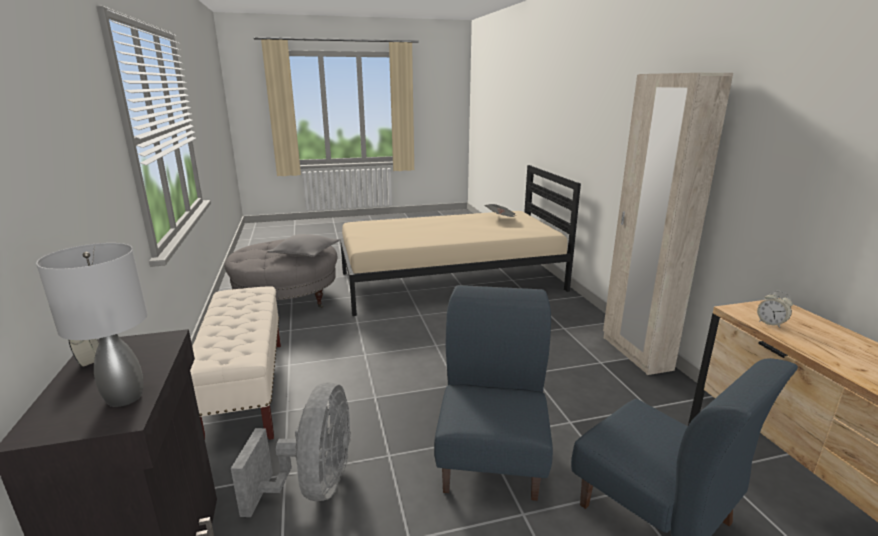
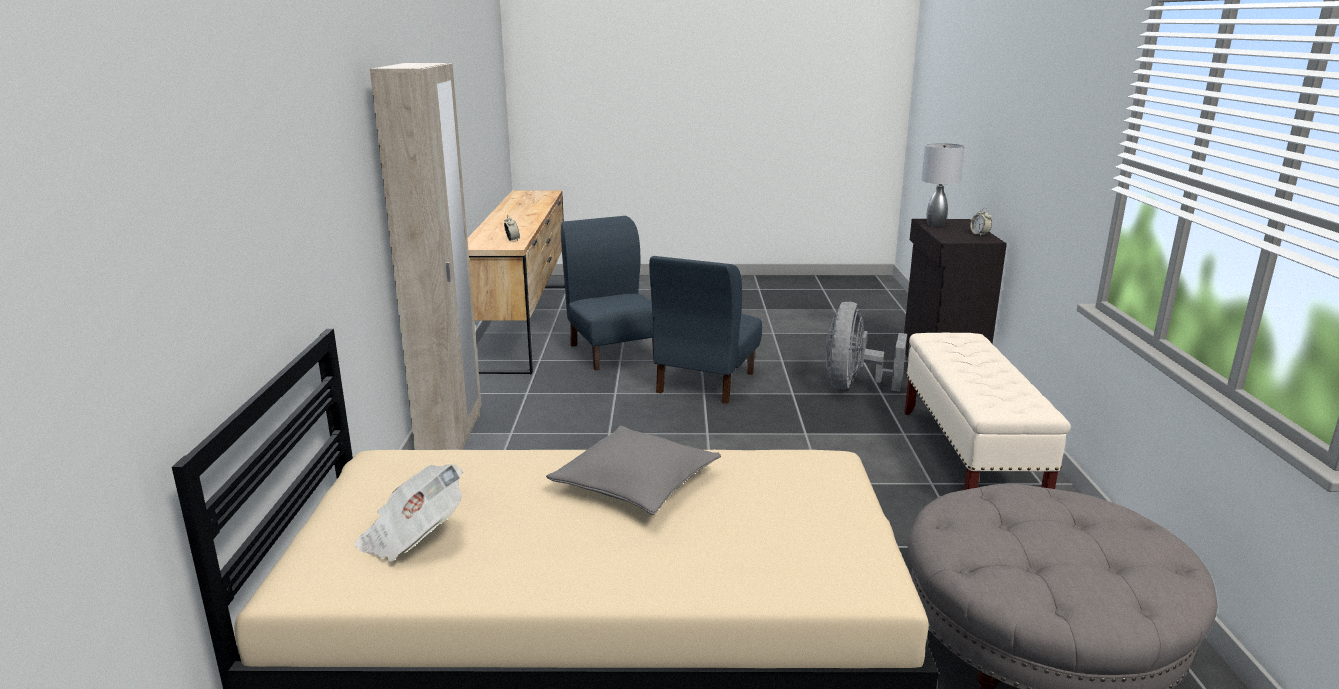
camera: 165 degrees left, 0 degrees up
(305, 253) = (983, 519): grey pillow -> grey pillow (635, 484)

